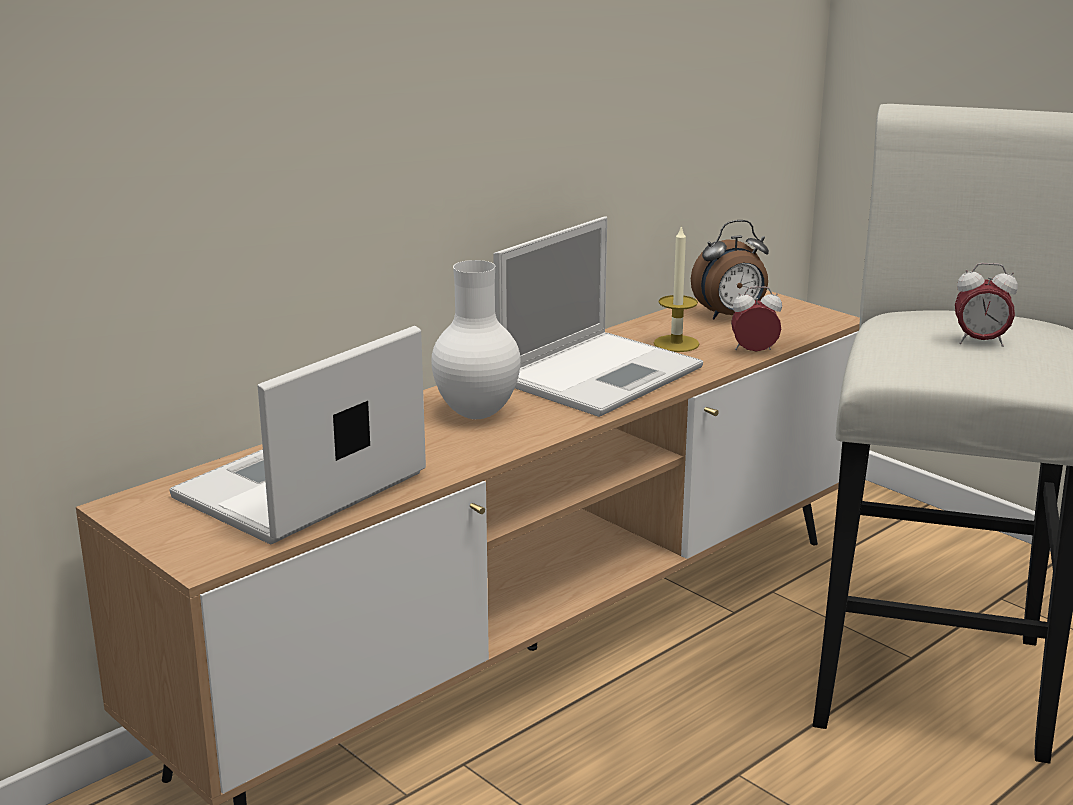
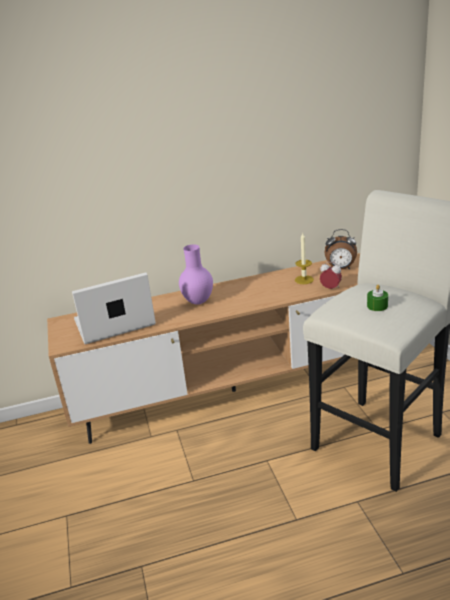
camera: 30 degrees right, 5 degrees up
(478, 413) = (199, 302): white vase -> purple vase
(601, 373) = (260, 290): laptop -> none
(980, 342) = (377, 306): alarm clock -> green candle

